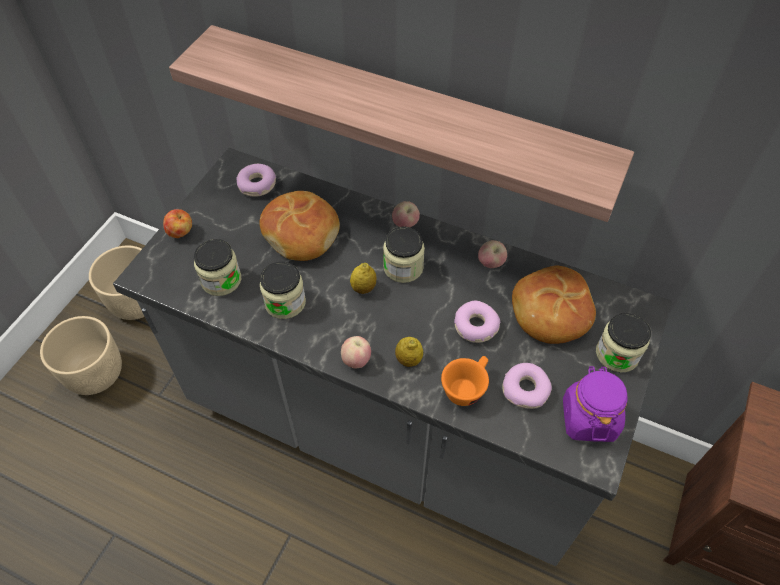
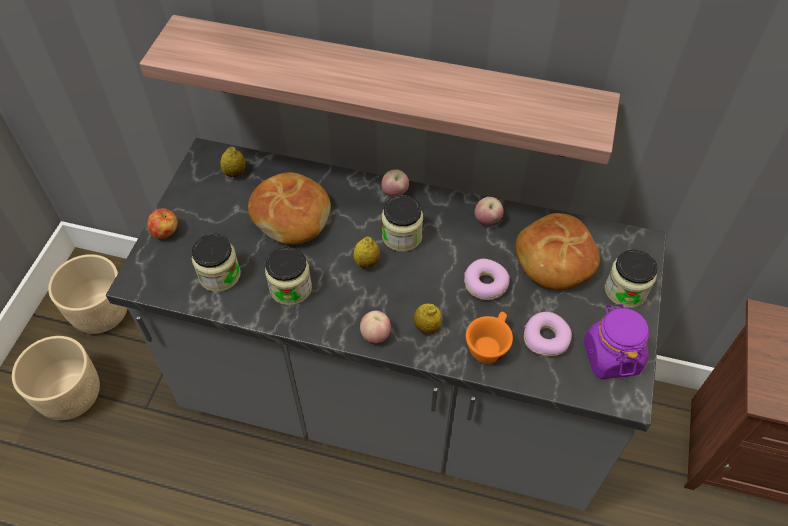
camera: 10 degrees left, 0 degrees up
(257, 185) = (235, 173): donut -> lemon

